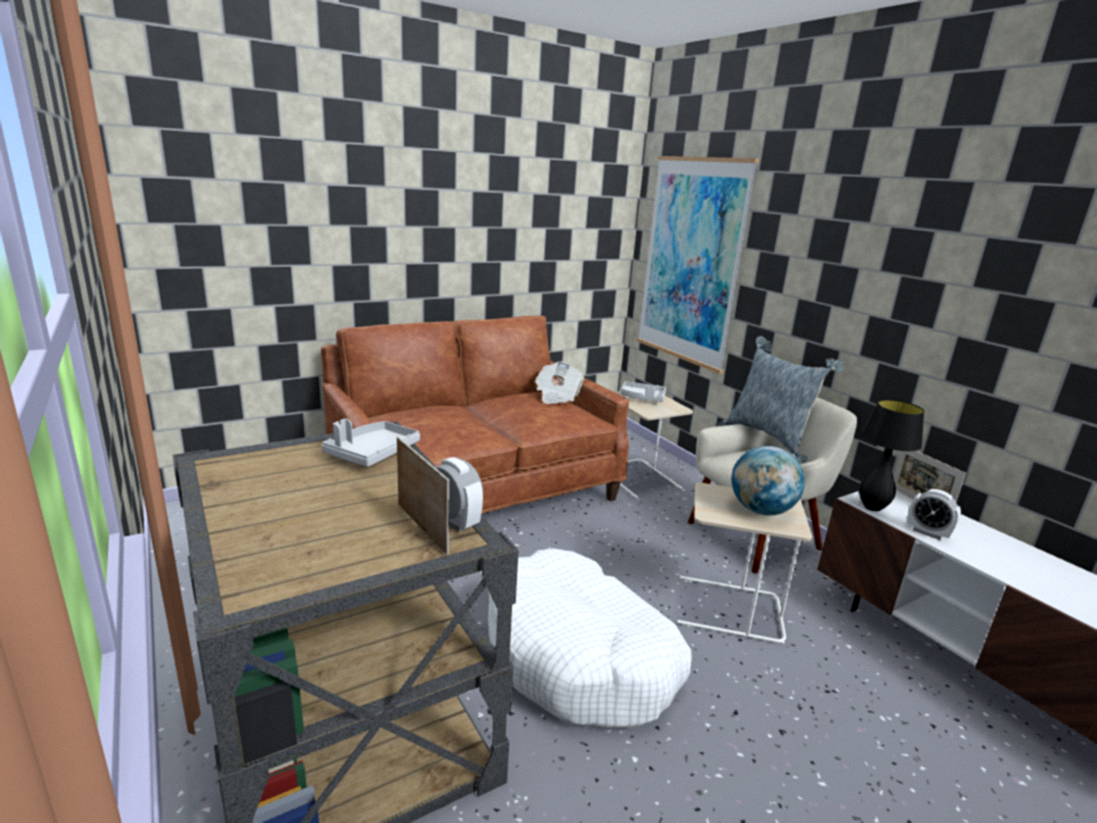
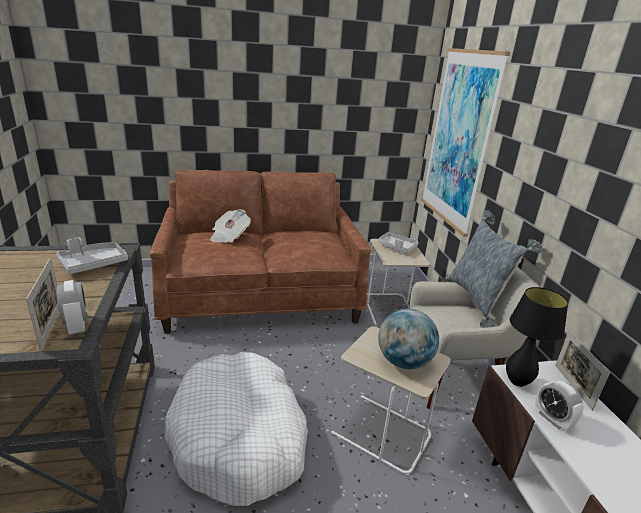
camera: 20 degrees right, 5 degrees up
(557, 396) = (327, 236): newspaper -> newspaper (229, 236)

